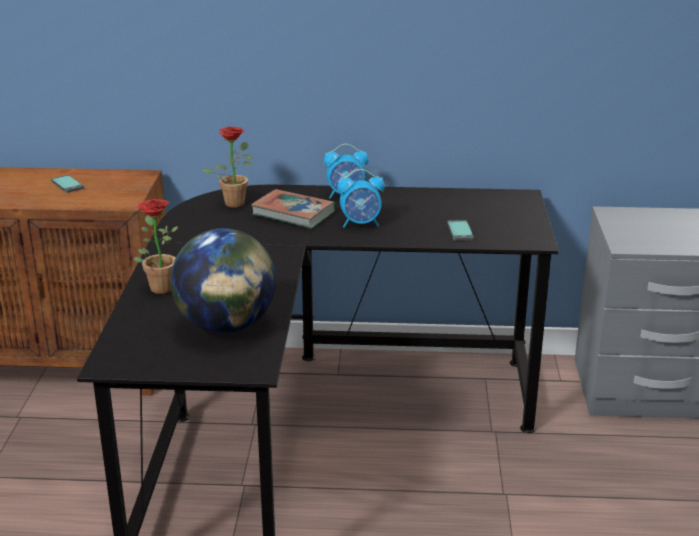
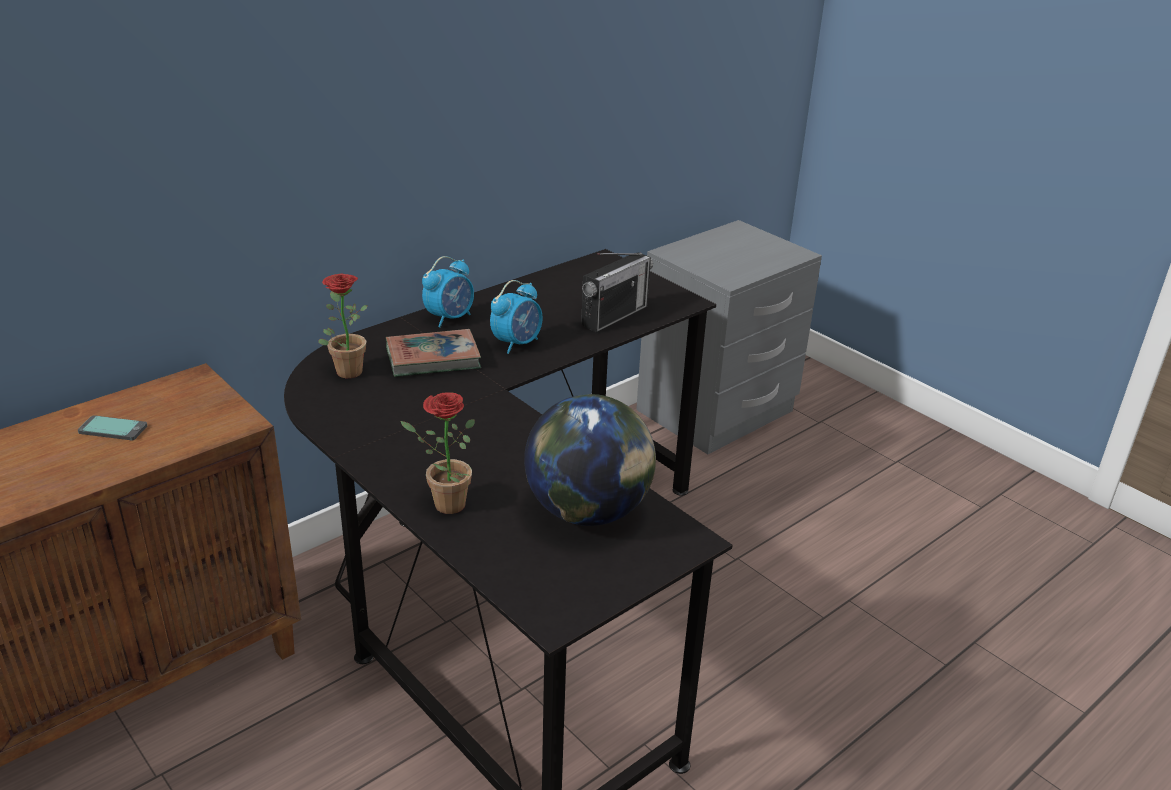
camera: 45 degrees left, 5 degrees up
(460, 231) = (614, 316): phone -> radio

